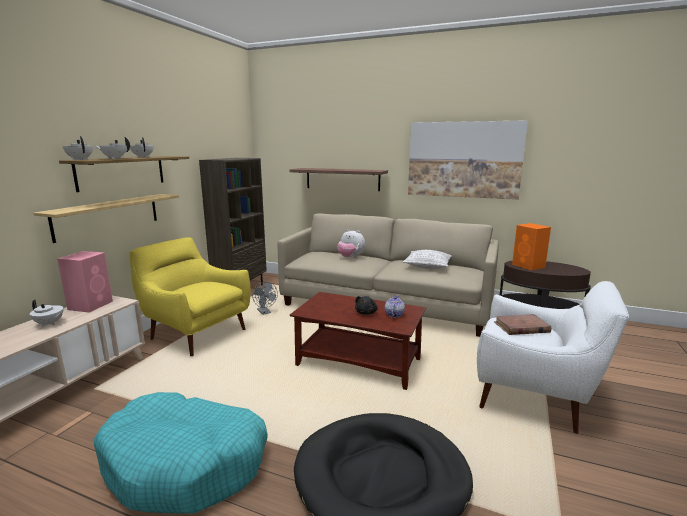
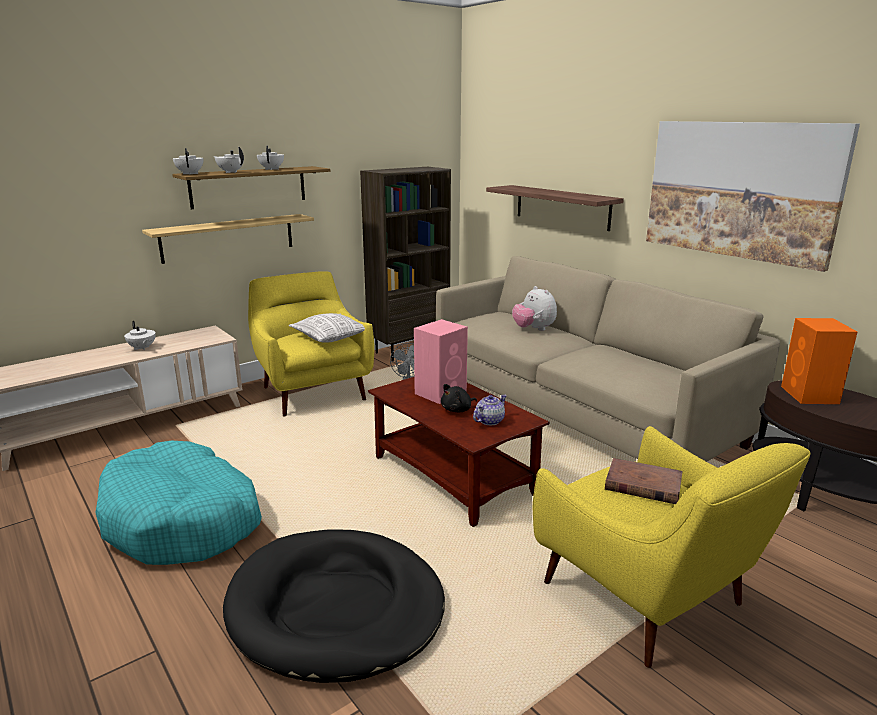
camera: 30 degrees right, 5 degrees up
(91, 305) = (192, 336): pink speaker -> pink speaker (441, 392)
(427, 266) = (629, 362): pillow -> pillow (330, 337)
(535, 397) = (648, 599): white armchair -> yellow armchair

